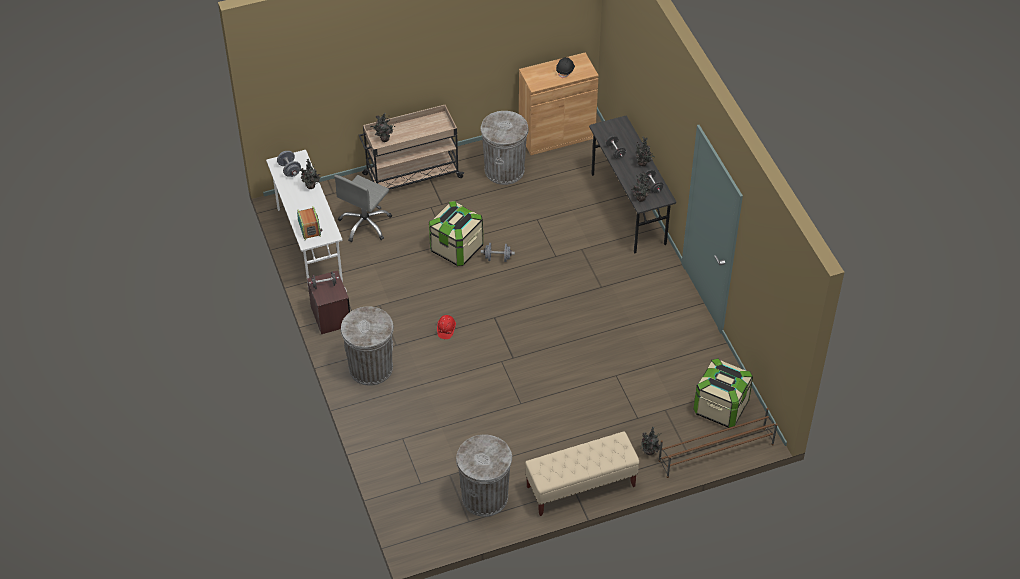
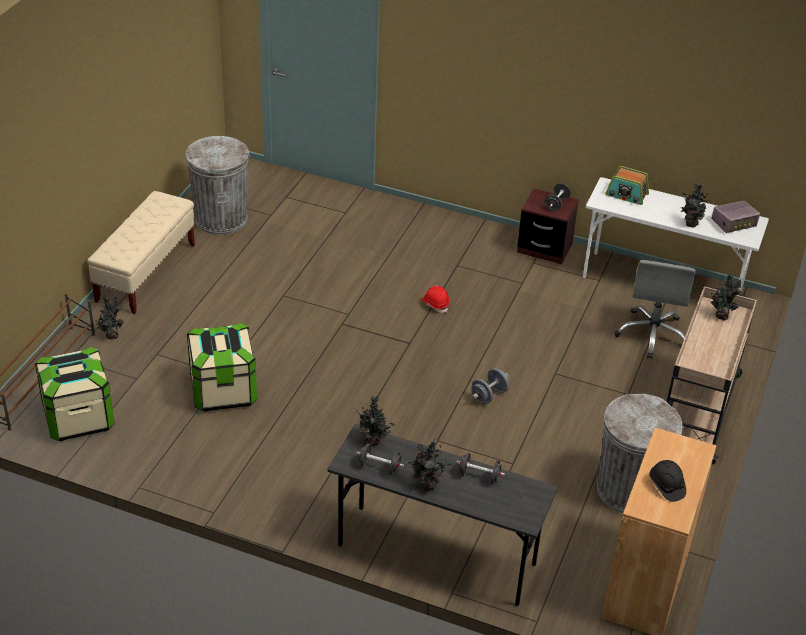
camera: 130 degrees right, 10 degrees down
(289, 170) = (734, 224): grey dumbbell -> radio
(365, 224) = (652, 334): grey office chair -> grey office chair turned 150 degrees counterclockwise
(371, 368) = (449, 237): grey trash can -> none
(456, 248) = (540, 375): storage box -> storage box (223, 391)

